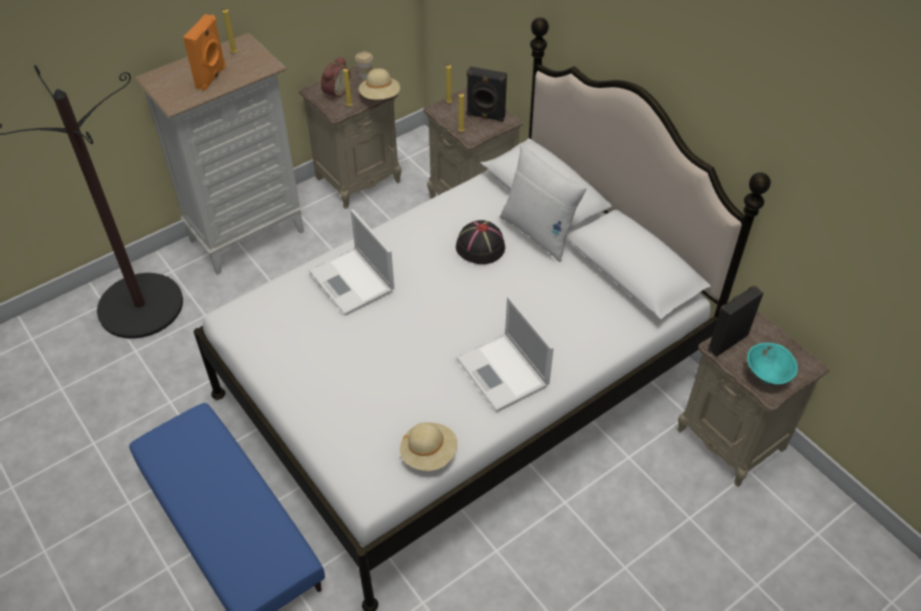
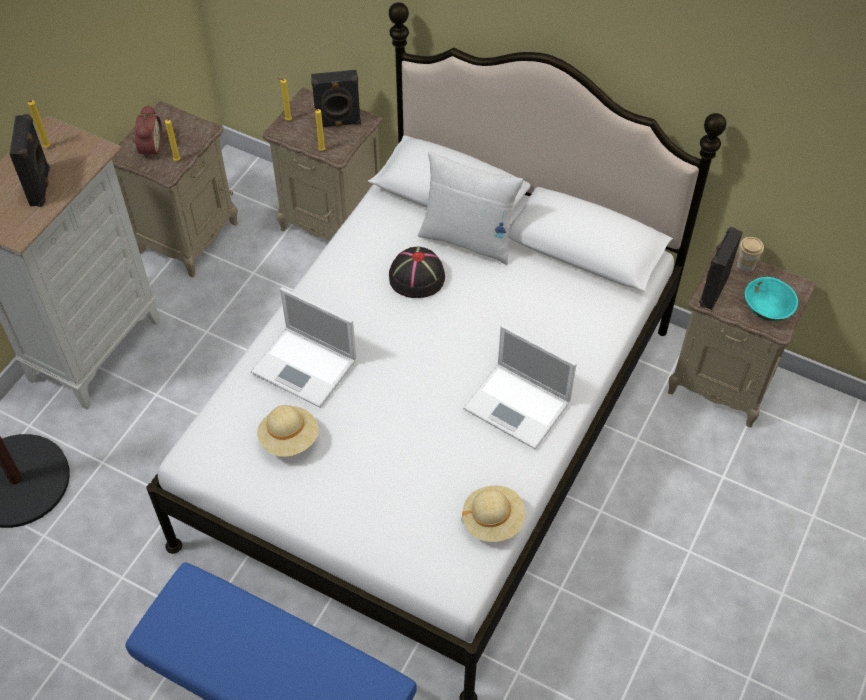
camera: 25 degrees left, 5 degrees up
(212, 77) = (41, 187): orange speaker -> black speaker
(365, 75) = (172, 116): cup -> cup (745, 265)
(380, 96) = (205, 137): beige hat -> beige hat (289, 439)

